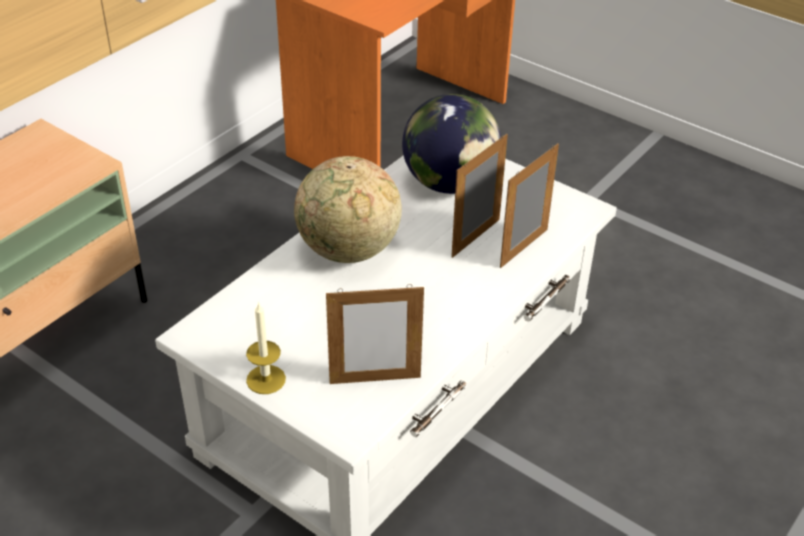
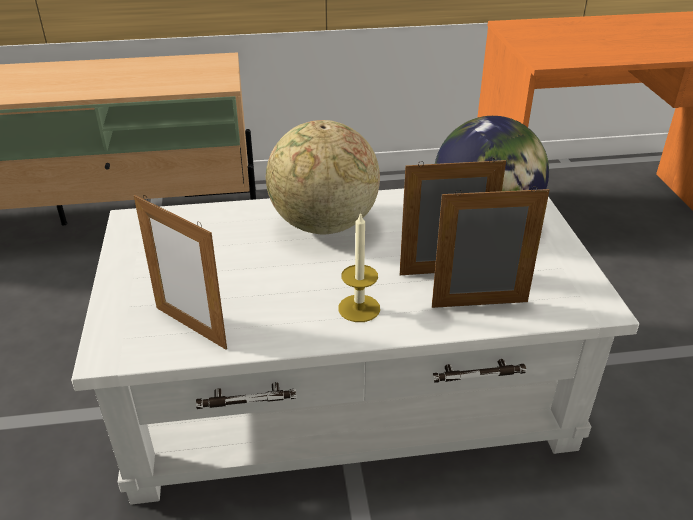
camera: 45 degrees right, 5 degrees down
(266, 379) = (124, 276): candle -> candle (359, 308)

